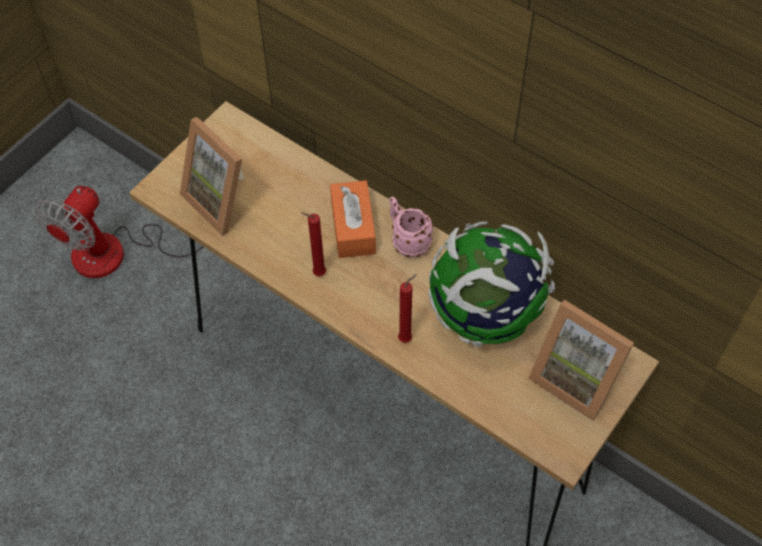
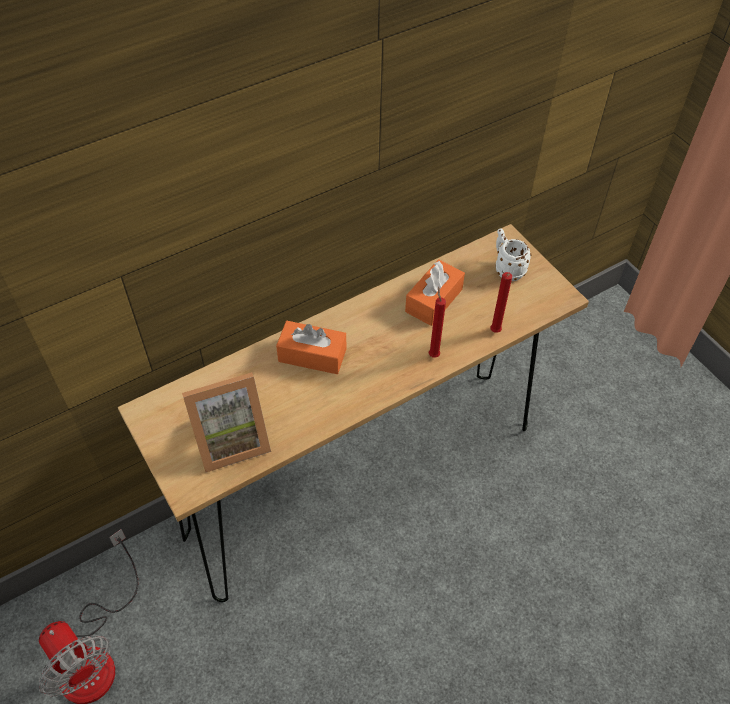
camera: 70 degrees left, 5 degrees down
(317, 273) = (345, 394): red candle -> red candle (494, 332)
(407, 241) = (344, 324): pink mug -> none
(485, 315) = (434, 300): globe -> orange tissue box
(576, 377) = (506, 269): picture frame -> white mug

